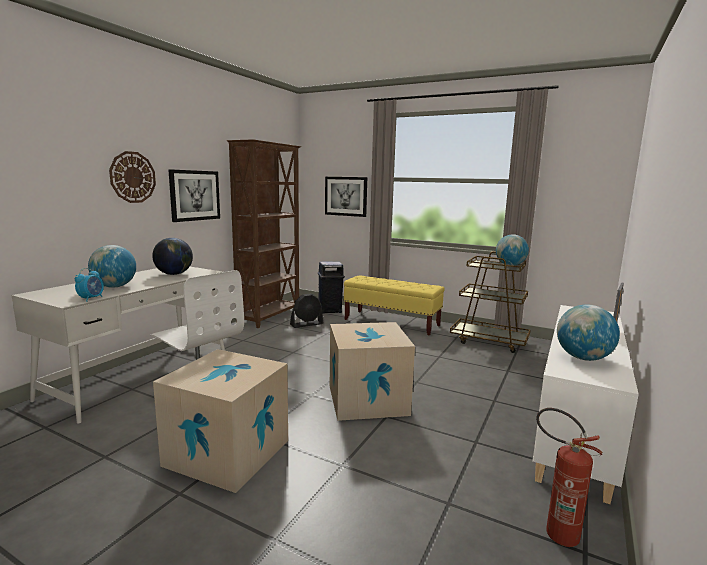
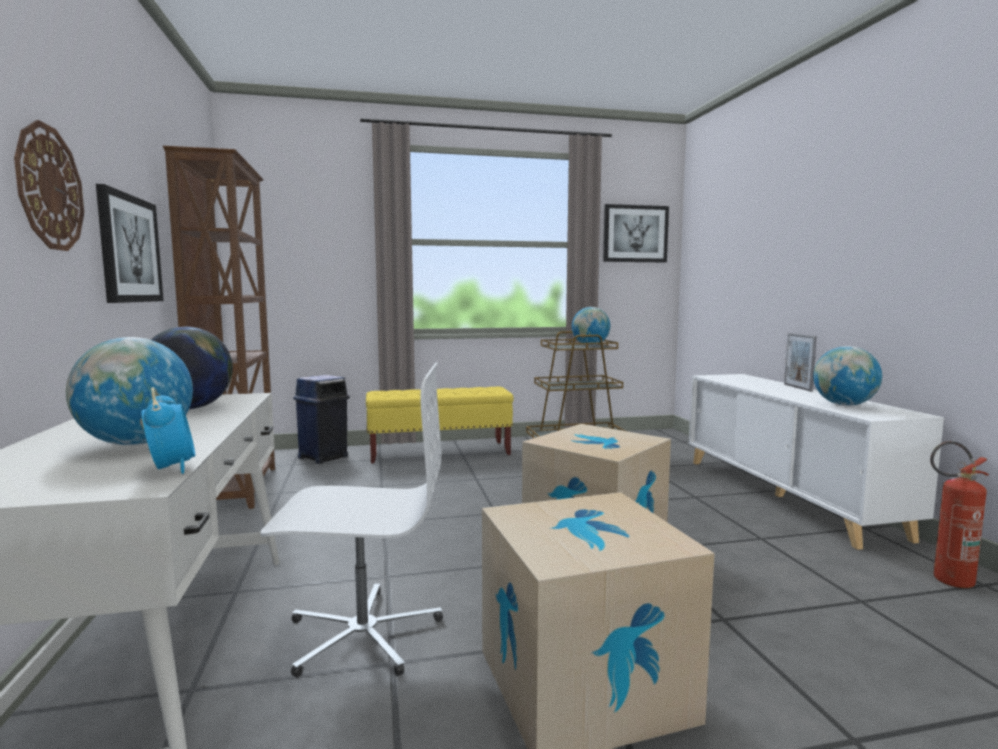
camera: 40 degrees left, 5 degrees down
(307, 324) = (326, 482): black fan -> none
(346, 196) = (323, 269): picture -> picture (635, 234)

